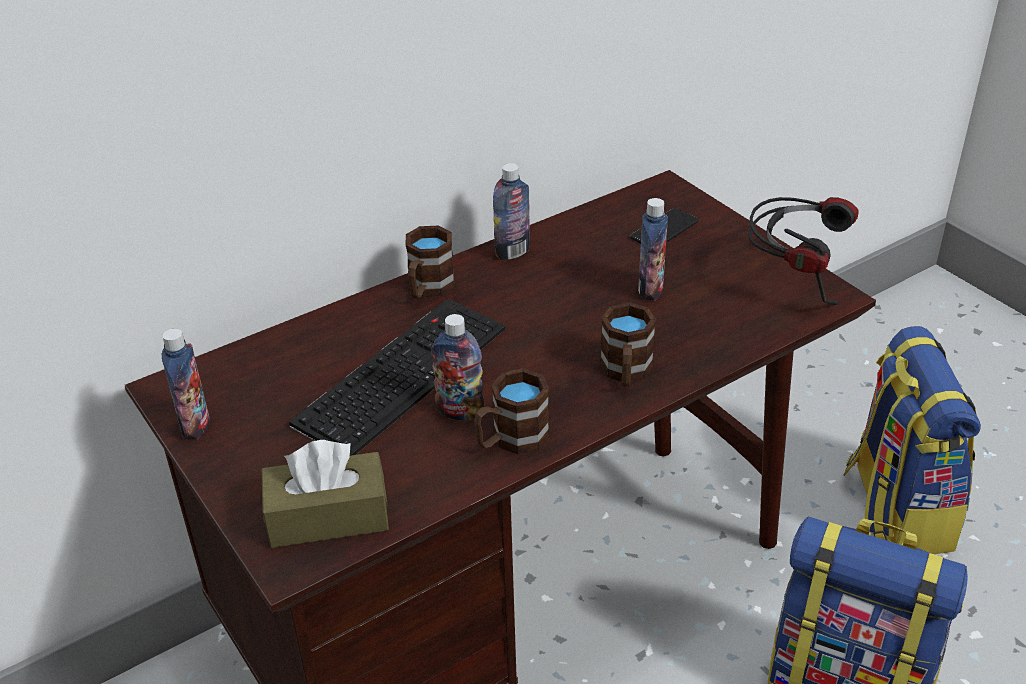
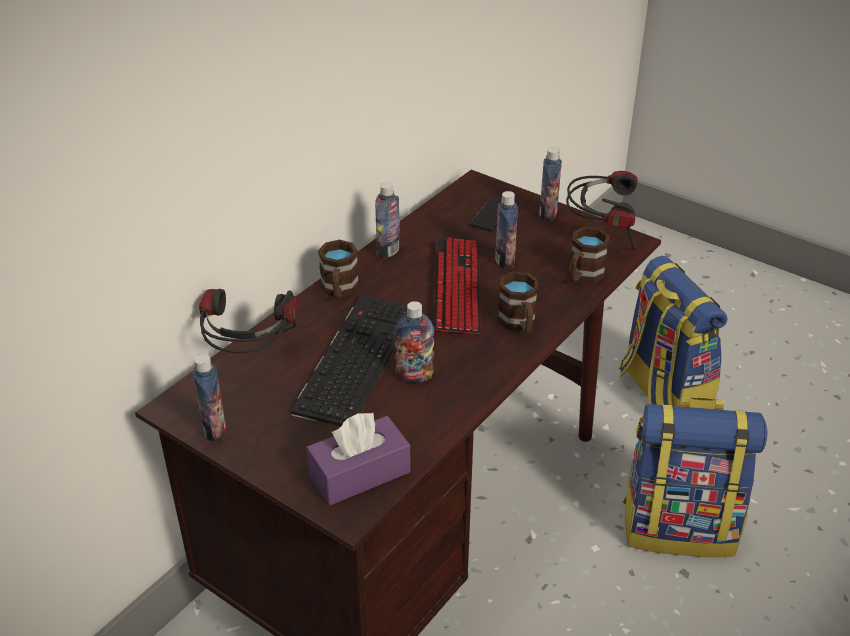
camera: 20 degrees left, 0 degrees up
(281, 349) = (249, 358): none -> headphones
(328, 517) = (359, 473): brown tissue box -> purple tissue box
(511, 440) = (463, 388): brown mug -> brown mug (582, 276)
(572, 311) = (457, 287): none -> keyboard
(738, 241) = (548, 214): none -> bottle

